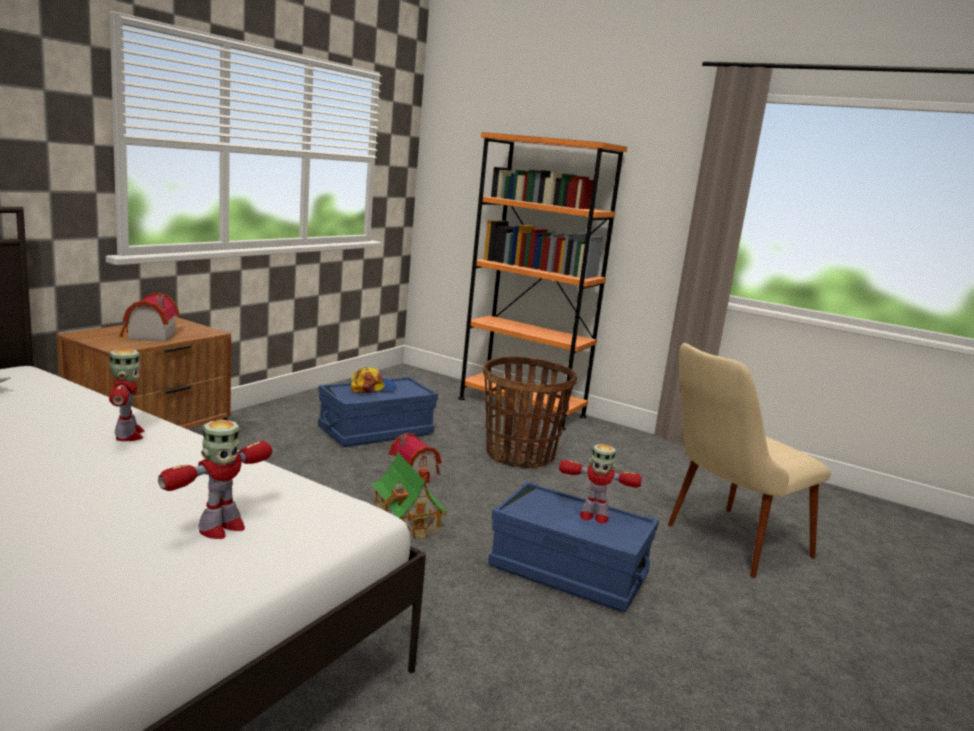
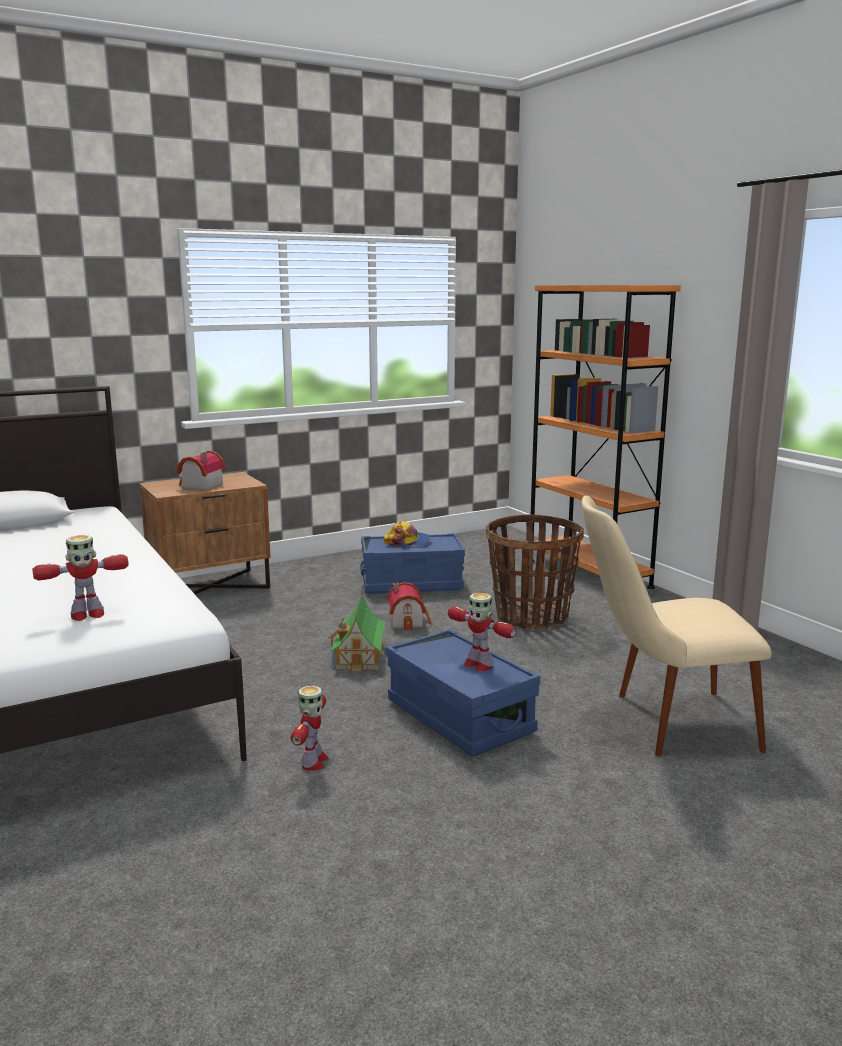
camera: 30 degrees right, 0 degrees up
(128, 435) = (109, 554): toy robot -> toy robot (313, 762)

